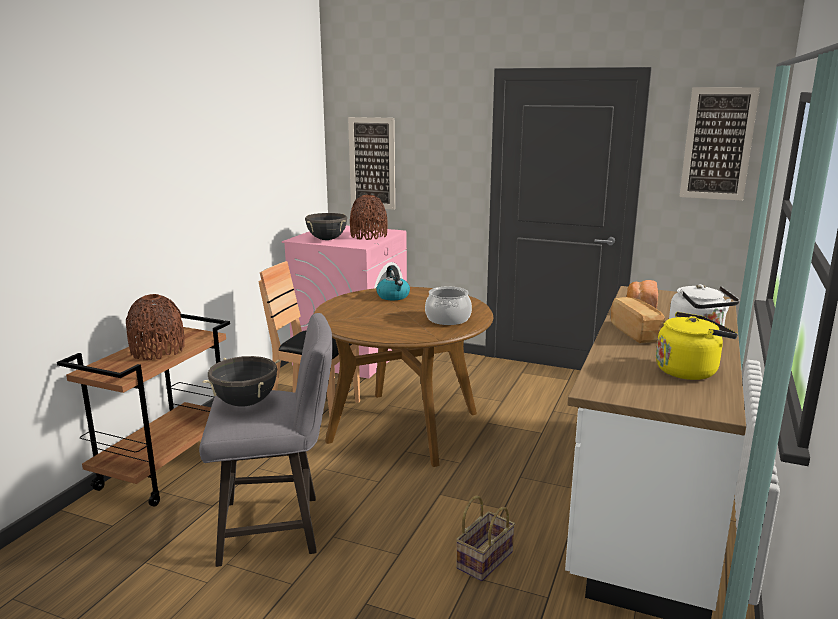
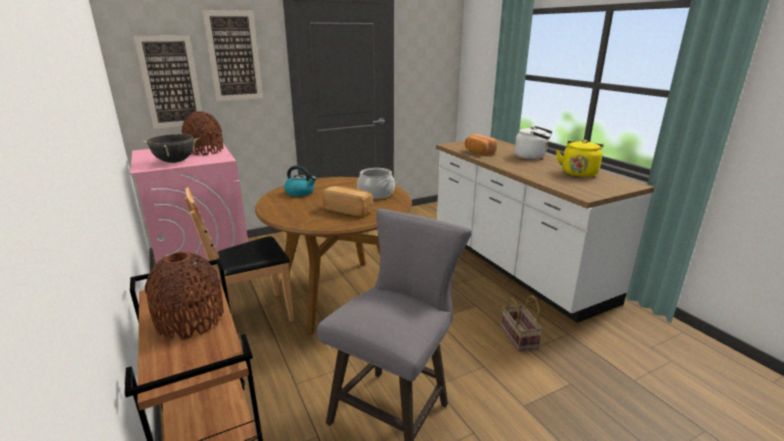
camera: 50 degrees left, 5 degrees up
(245, 403) = (381, 312): black cooking pot -> none
(637, 333) = (513, 164): bread -> bread (348, 210)
(718, 144) = (433, 48): picture -> picture (234, 56)

